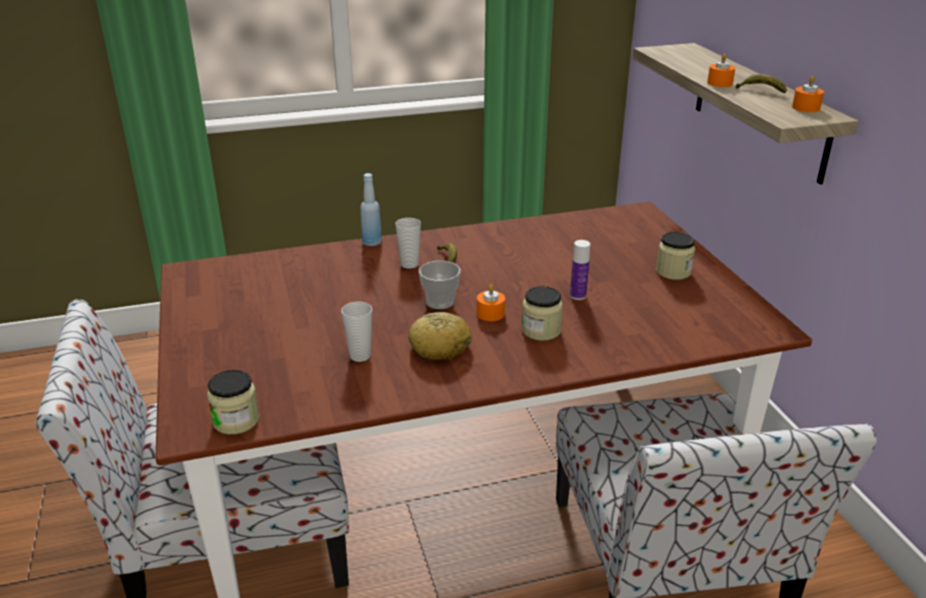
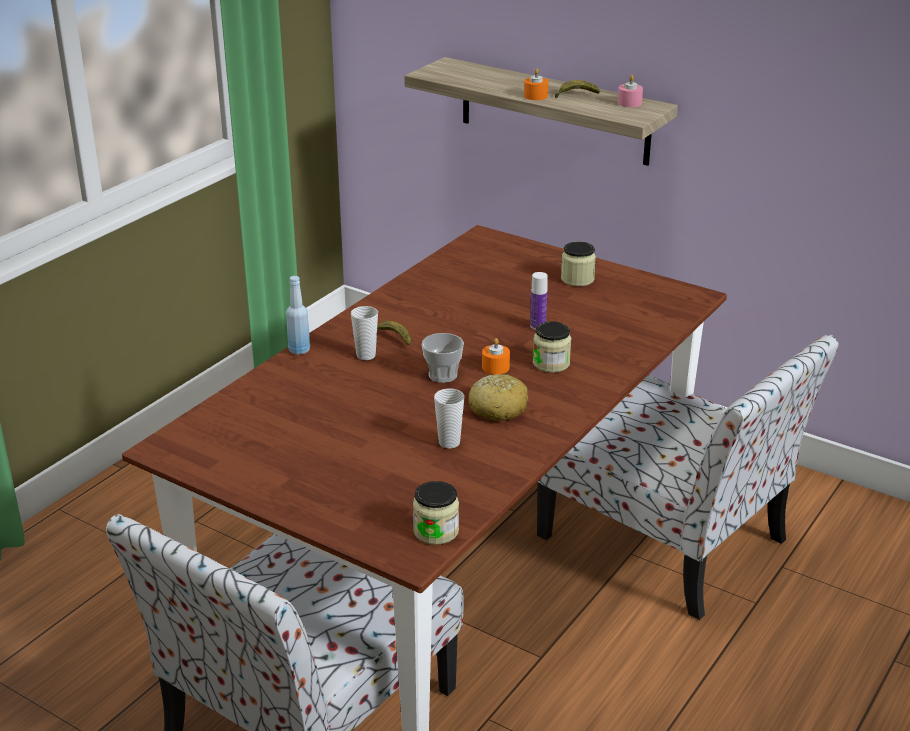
camera: 40 degrees left, 0 degrees up
(806, 107) = (629, 103): orange candle -> pink candle

